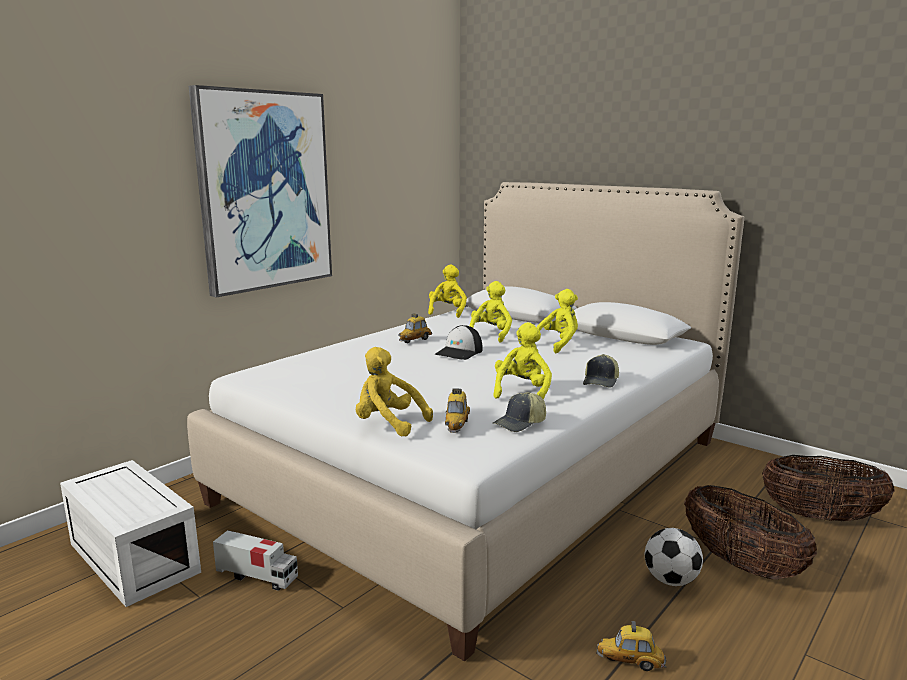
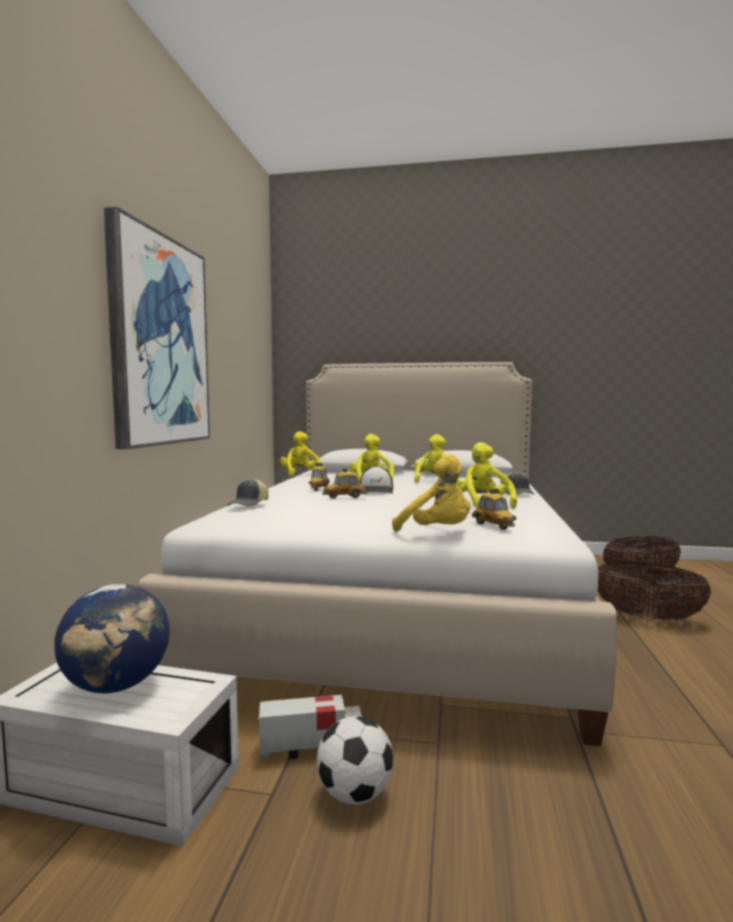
camera: 30 degrees left, 10 degrees down
(125, 492) = (117, 686): none -> globe
(388, 424) = (437, 533): yellow plush toy -> yellow plush toy turned 135 degrees counterclockwise
(520, 424) = (532, 518): cap -> cap (249, 504)
(630, 661) = (694, 699): toy car -> toy car (344, 497)
(671, 580) = (629, 638): football -> football (355, 794)

